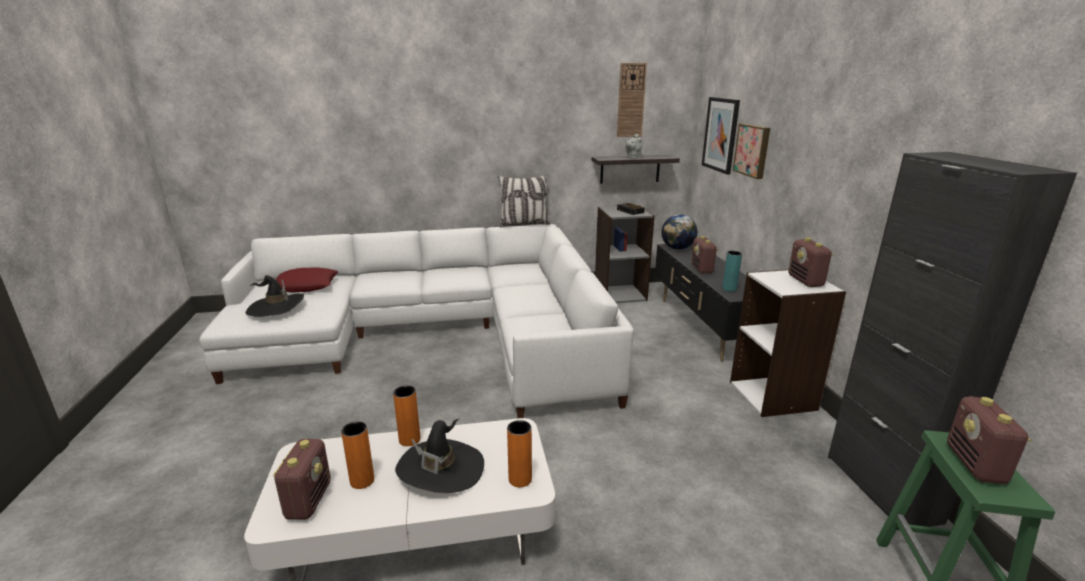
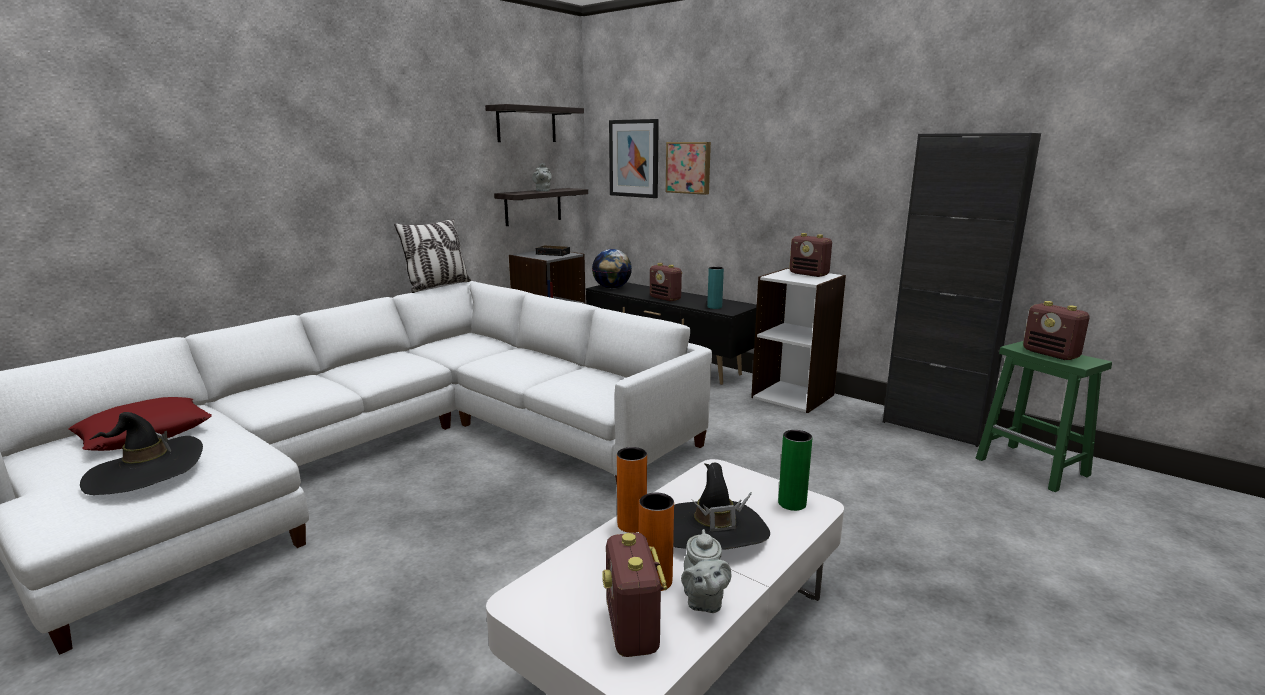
camera: 40 degrees left, 5 degrees down
(308, 500) = (632, 629): radio -> radio turned 150 degrees counterclockwise
(361, 508) = (703, 601): none -> grey teapot
(520, 479) = (792, 503): orange vase -> green vase
(631, 100) = (526, 124): wall clock -> shelf

